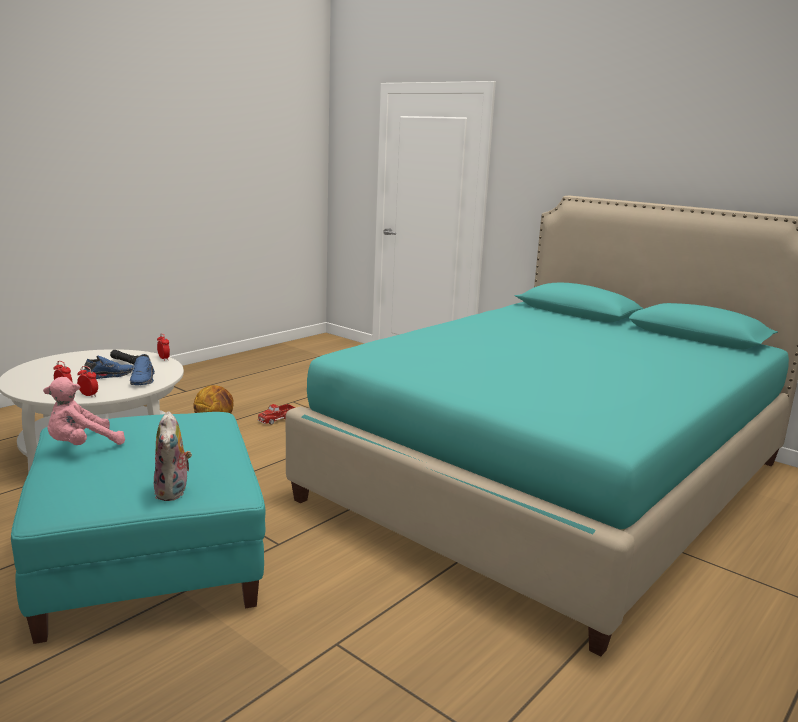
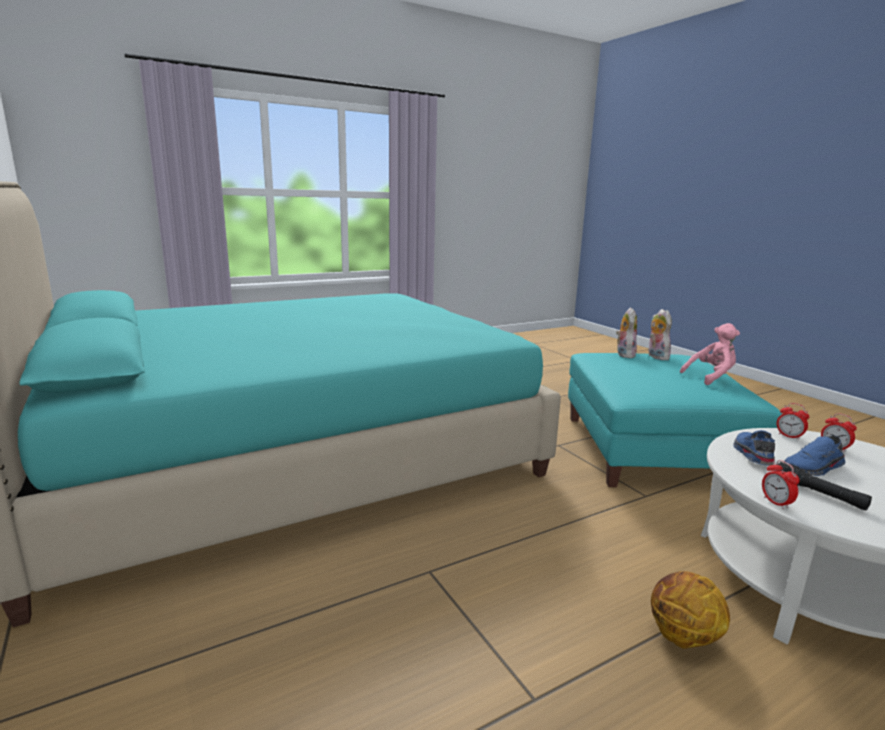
camera: 160 degrees left, 0 degrees up
(120, 489) = (656, 357): none -> plush toy
(276, 419) = (568, 625): toy truck -> none

